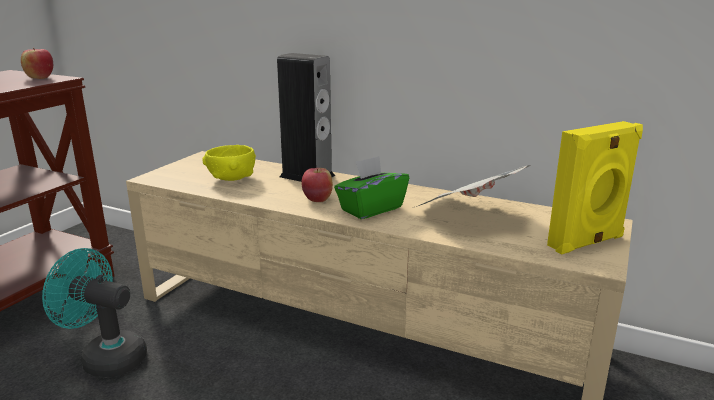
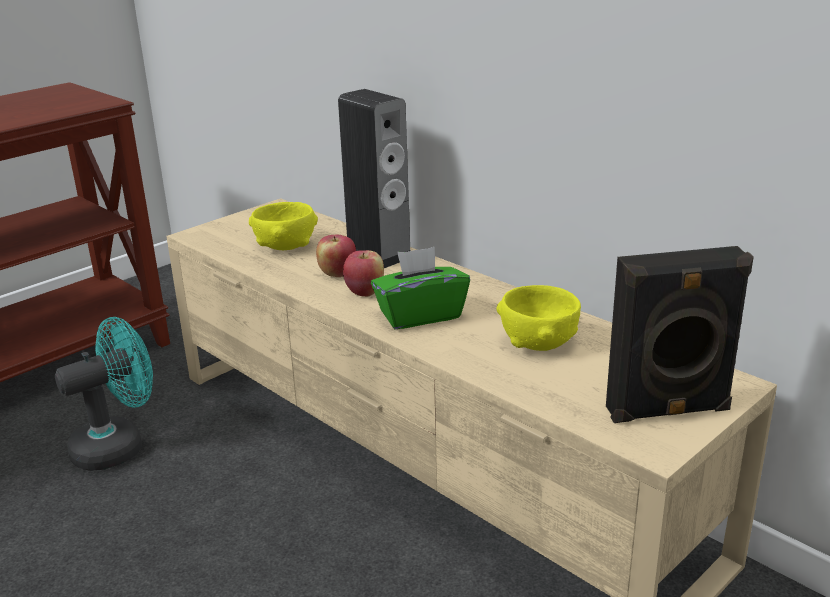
camera: 20 degrees right, 5 degrees up
(40, 78) = (86, 101): apple -> apple (337, 273)
(106, 357) = (118, 445): turquoise fan -> turquoise fan turned 105 degrees clockwise
(467, 215) = (538, 343): newspaper -> yellow bowl
(587, 242) = (668, 411): yellow speaker -> black speaker

